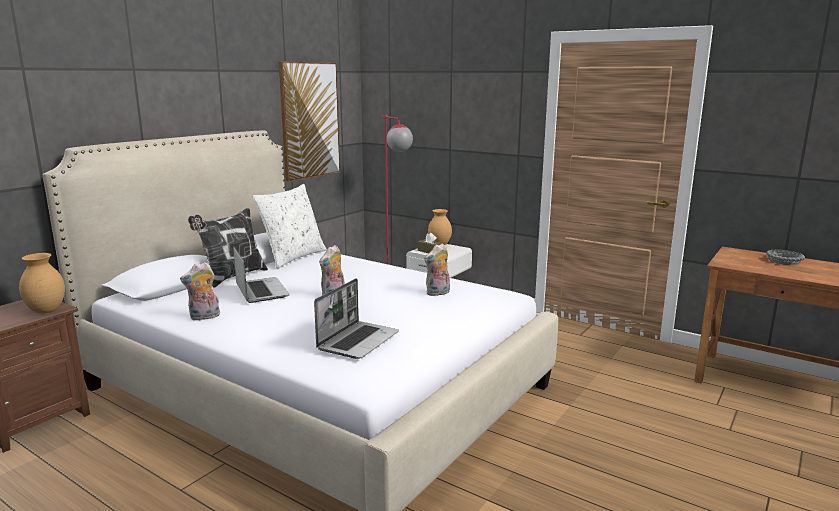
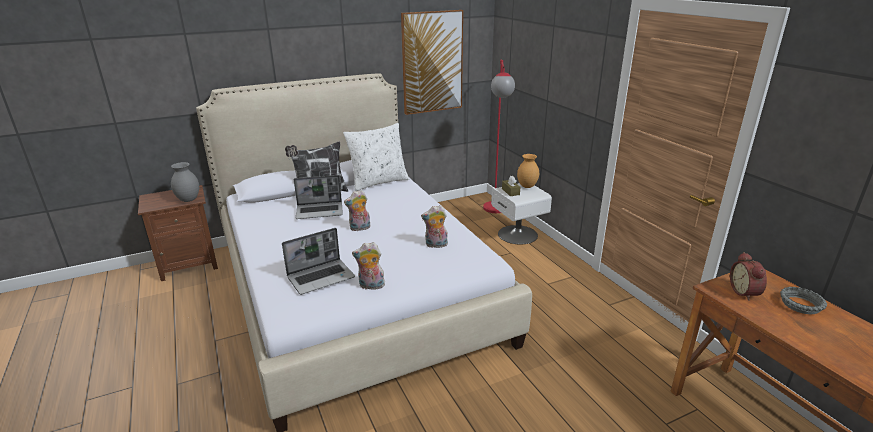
camera: 30 degrees right, 10 degrees up
(47, 311) = (188, 200): brown vase -> grey vase
(204, 317) = (263, 227): plush toy -> plush toy (371, 286)
(261, 291) = (320, 211): laptop -> laptop turned 75 degrees clockwise
(744, 262) = (745, 292): none -> alarm clock

